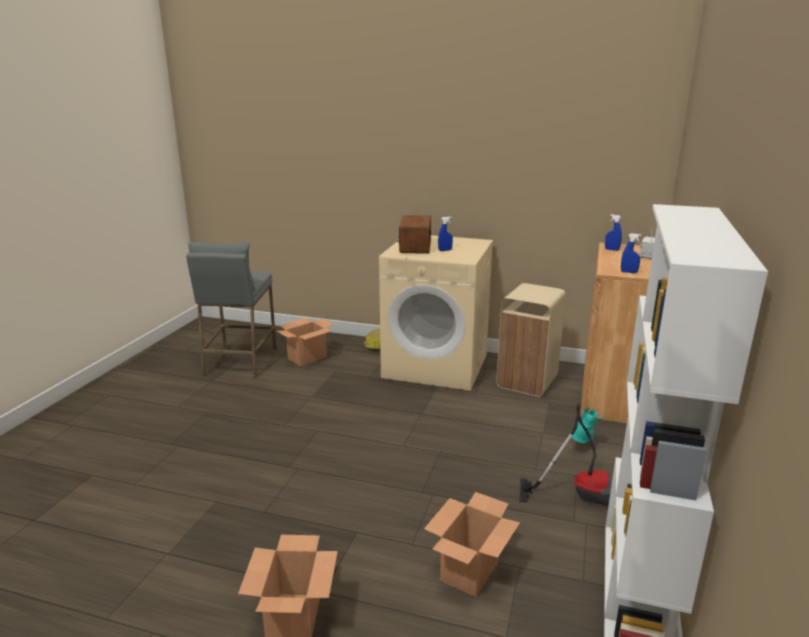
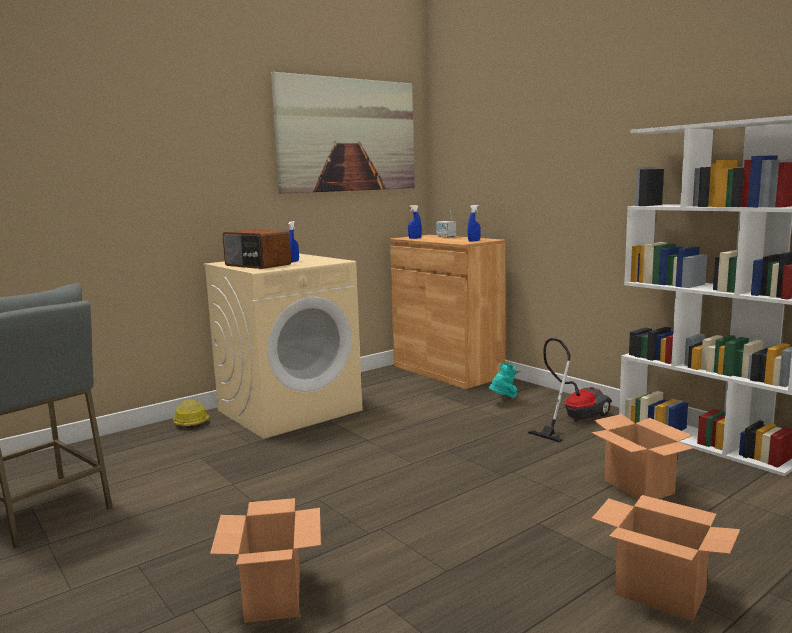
camera: 55 degrees left, 10 degrees down
(307, 357) = (132, 464): cardboard box -> cardboard box (273, 596)
(528, 381) = (384, 388): beige trash can -> none
(565, 133) = (347, 135): none -> picture
(582, 444) = (504, 400): turquoise boot -> turquoise boot turned 60 degrees clockwise

